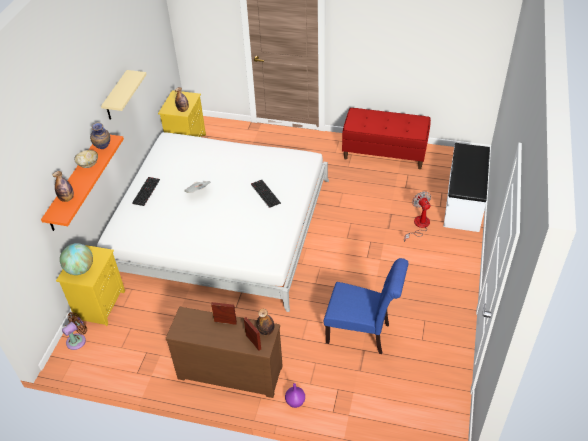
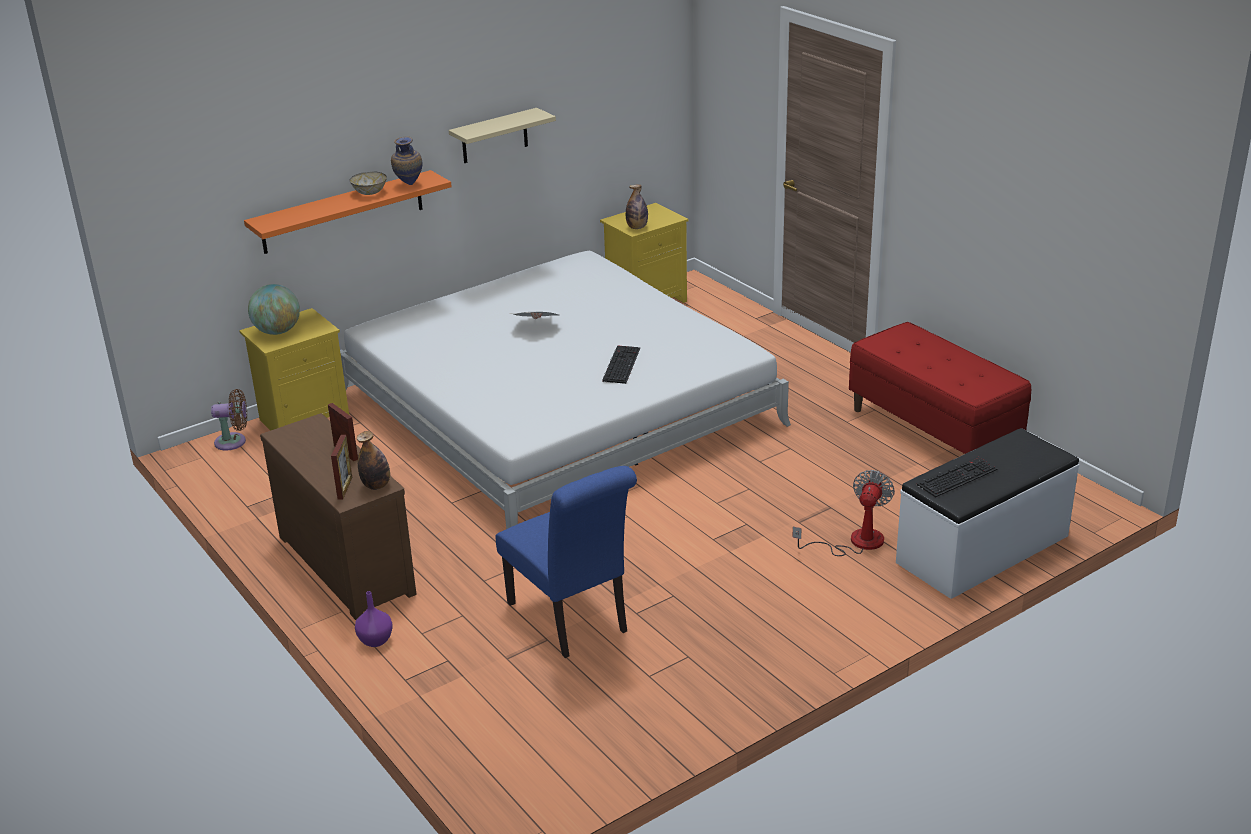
camera: 40 degrees right, 15 degrees down
(67, 198) = (297, 213): bottle -> none
(146, 191) = (475, 299): keyboard -> keyboard (956, 476)

